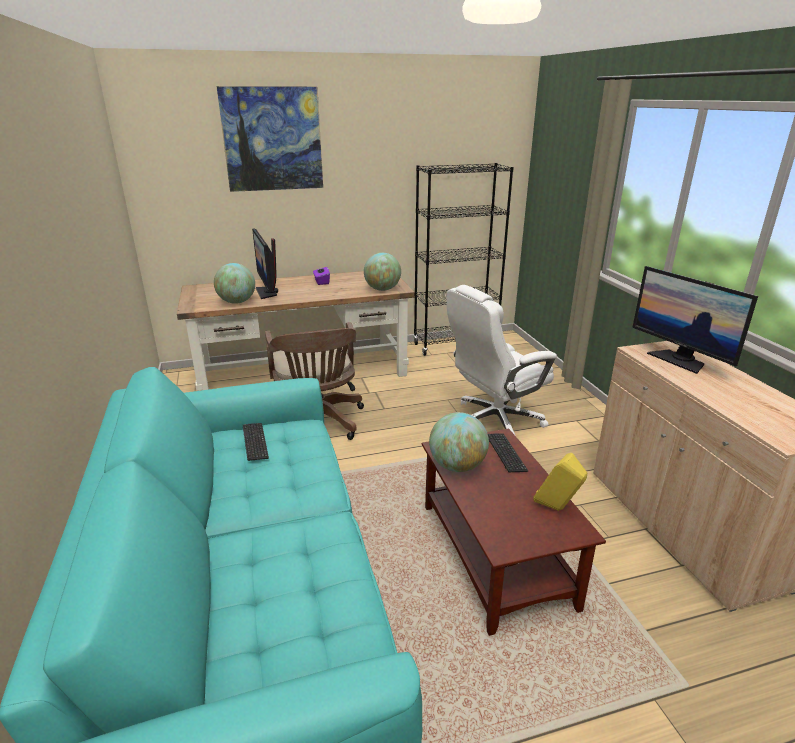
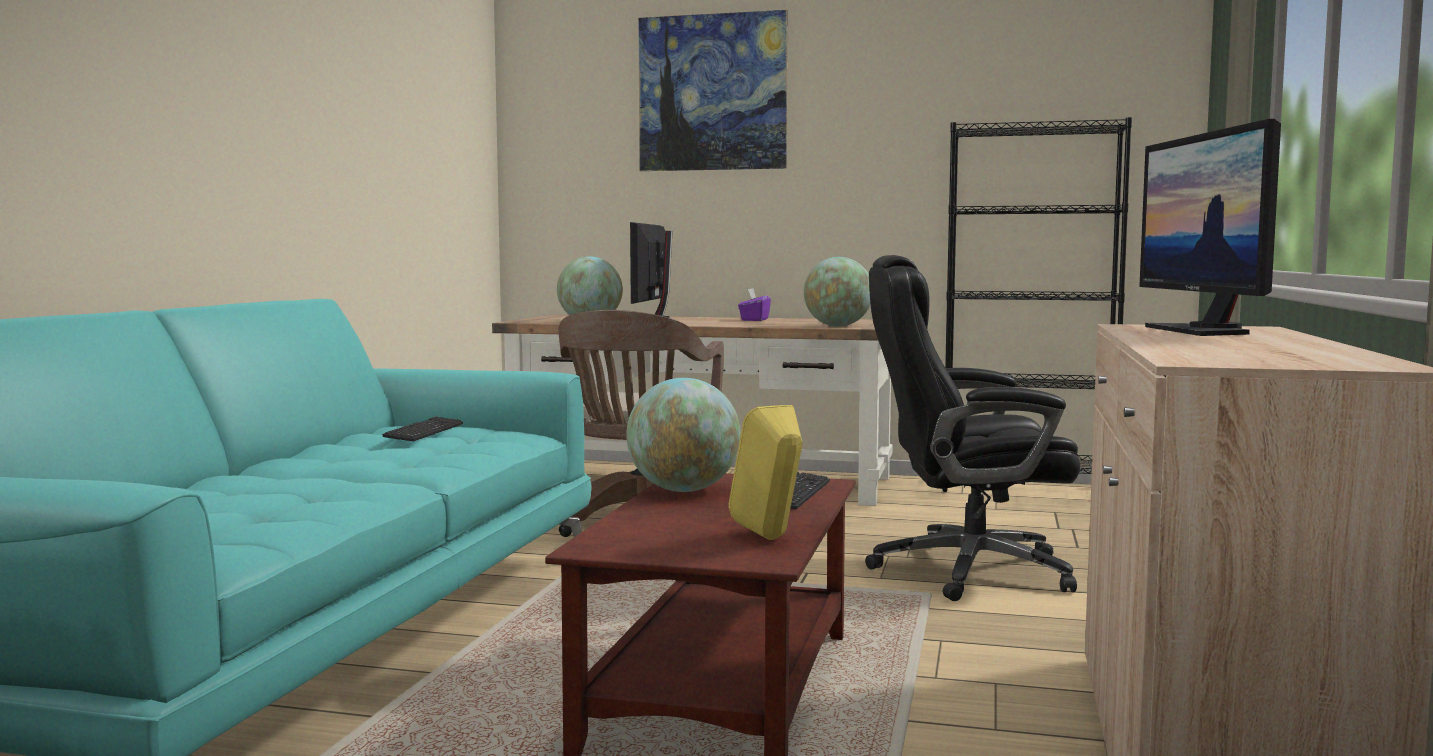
camera: 30 degrees right, 20 degrees down
(494, 422) = (966, 571): white office chair -> black office chair

